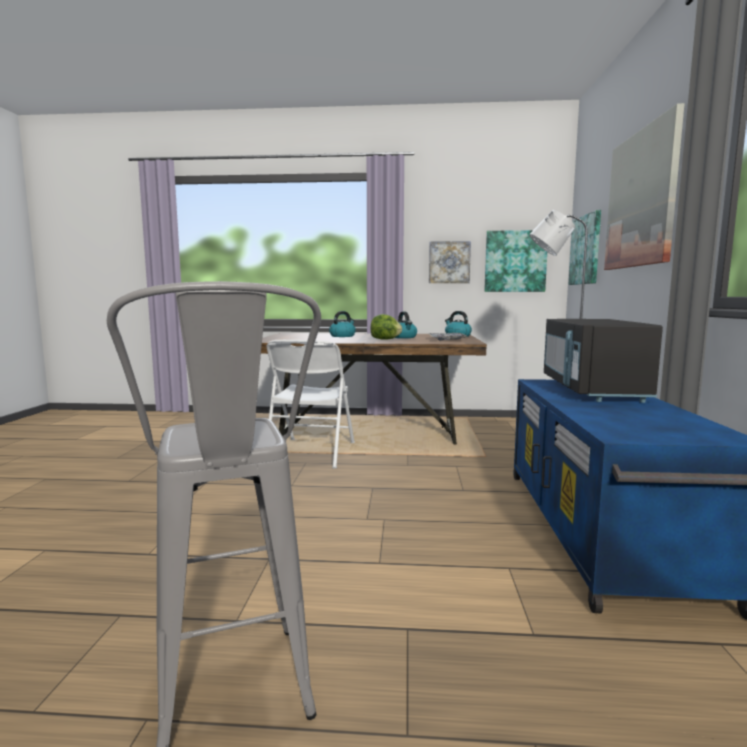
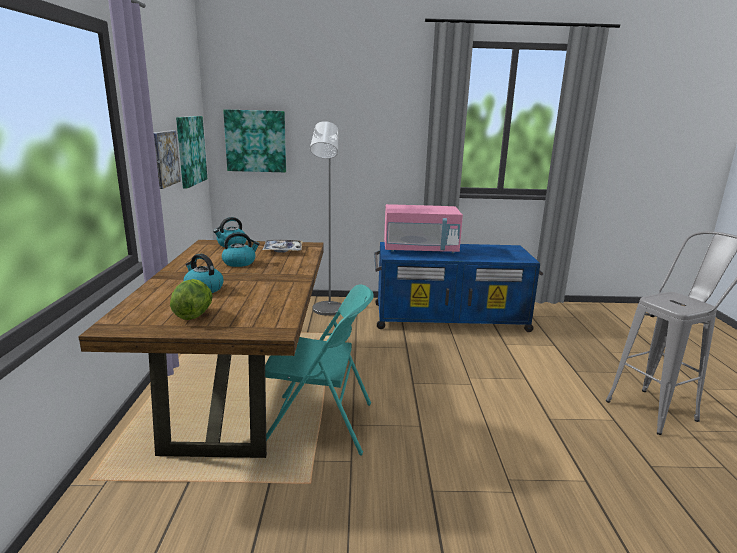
camera: 95 degrees left, 10 degrees up
(311, 453) = (319, 424): white chair -> turquoise chair
(385, 339) = (265, 270): lettuce -> lettuce (193, 315)
(592, 390) = (420, 250): black microwave -> pink microwave
(642, 199) = (356, 118): picture -> none

